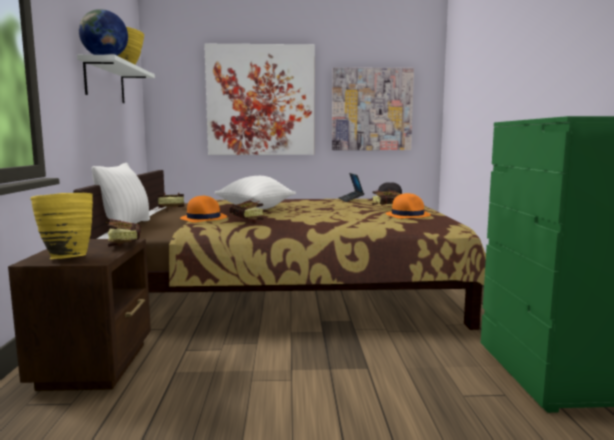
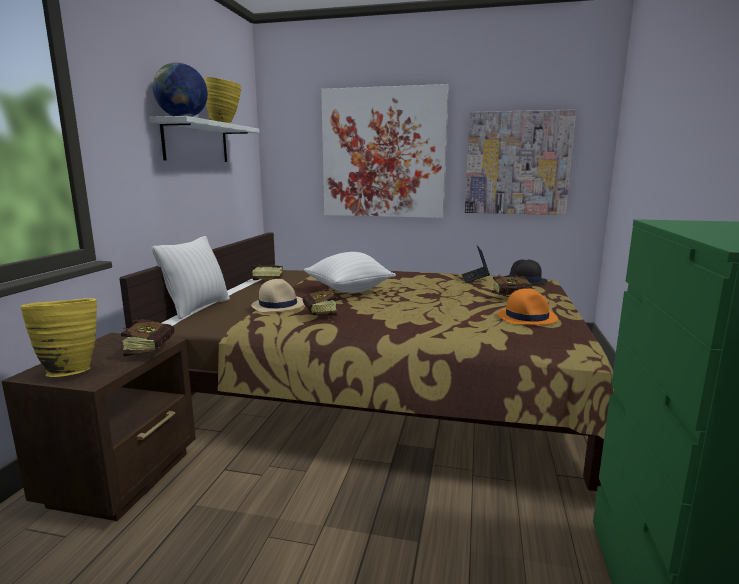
camera: 15 degrees right, 5 degrees up
(204, 218) = (278, 305): orange hat -> beige hat

